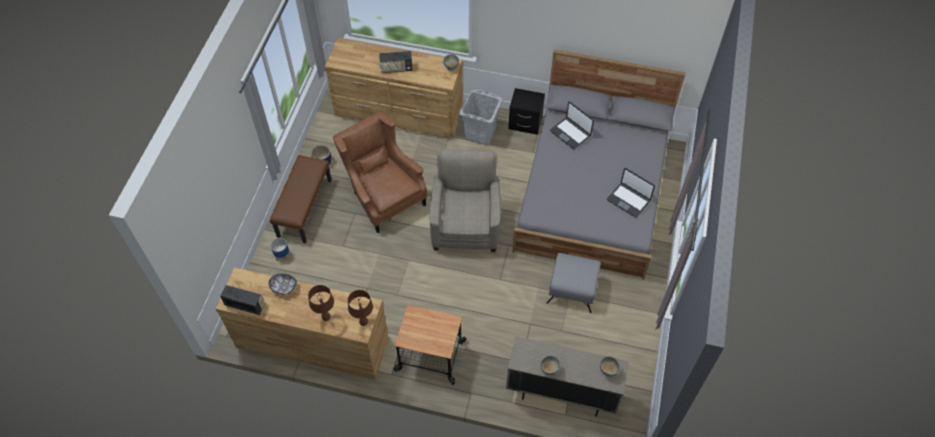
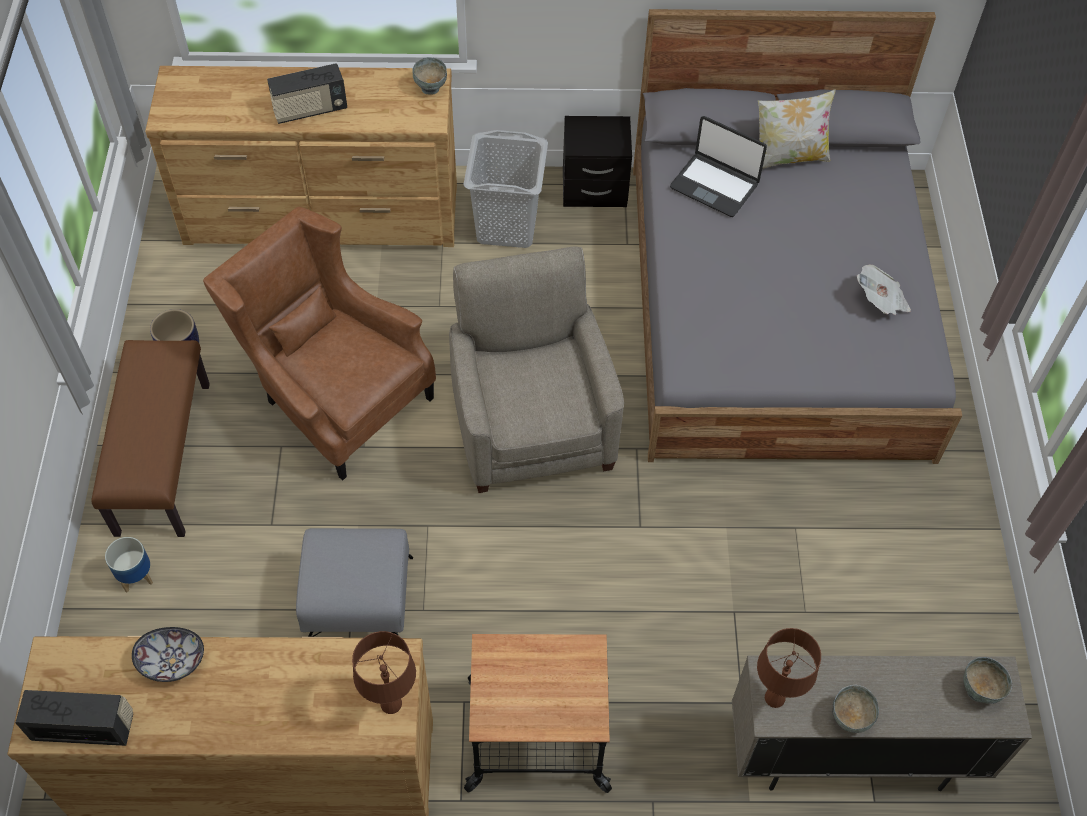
camera: 15 degrees left, 0 degrees up
(325, 317) = (294, 712): brown table lamp -> brown table lamp (774, 697)
(573, 289) = (800, 515): grey ottoman -> grey ottoman (360, 602)
(609, 126) = (788, 157): none -> pillow
(628, 200) = (880, 301): laptop -> newspaper

